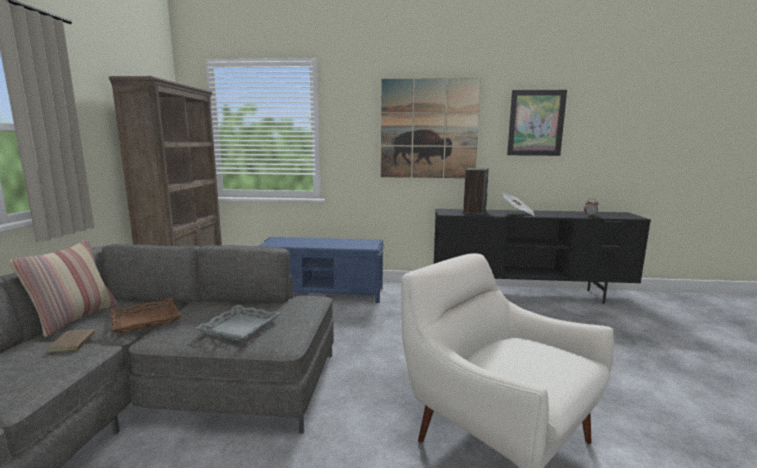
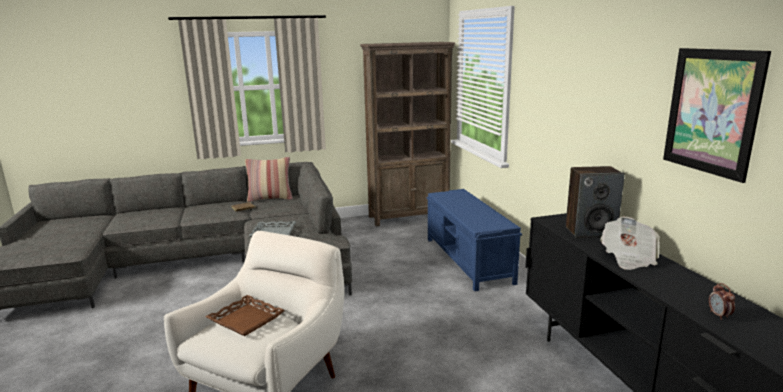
camera: 70 degrees right, 5 degrees up
(145, 320) = (274, 211): brown tray -> brown tray (245, 320)
(429, 129) = (585, 100): picture -> none

